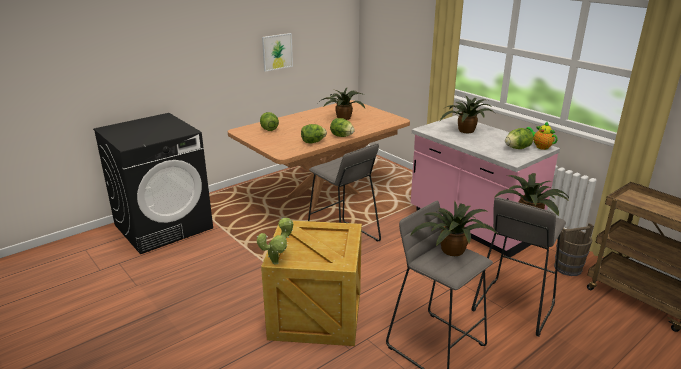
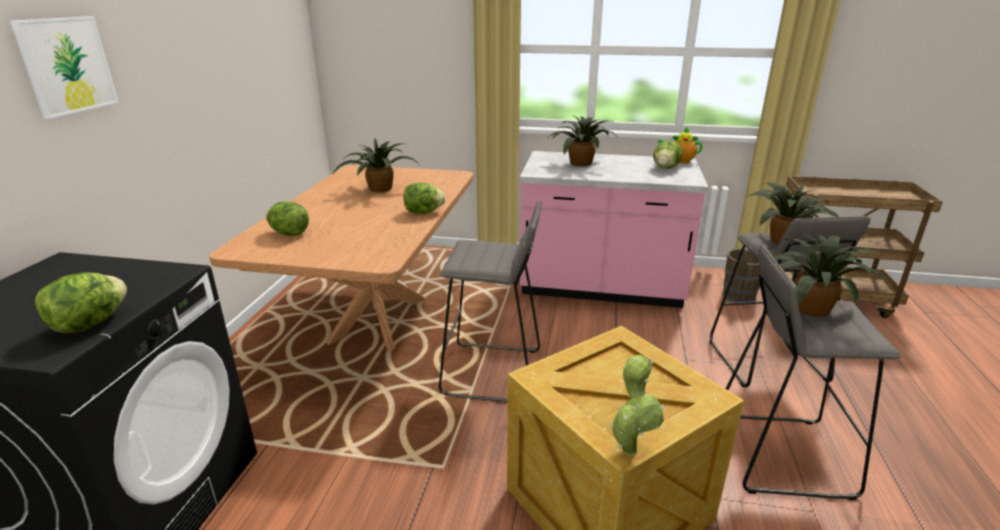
camera: 40 degrees left, 0 degrees up
(277, 52) = (223, 98): picture -> picture (67, 65)
(313, 142) = (397, 231): lettuce -> lettuce (90, 324)

